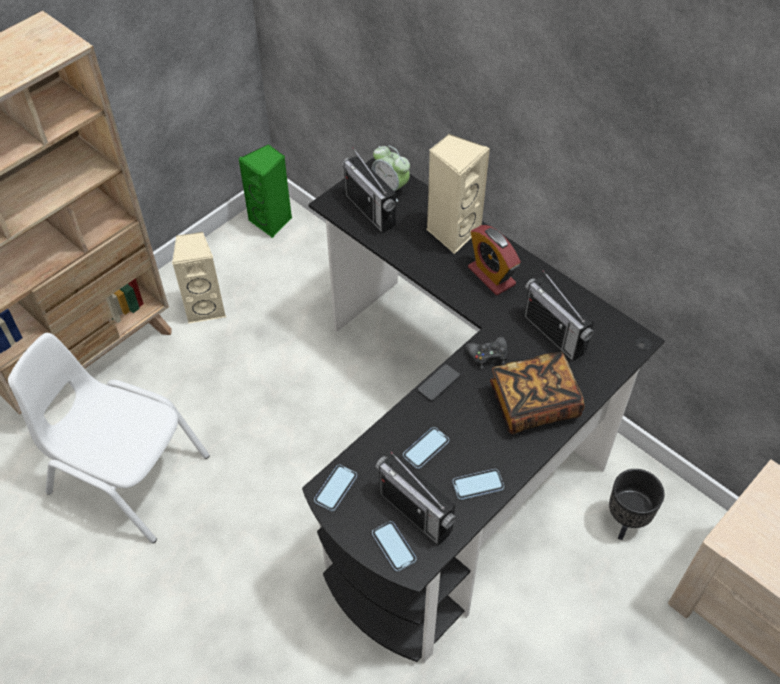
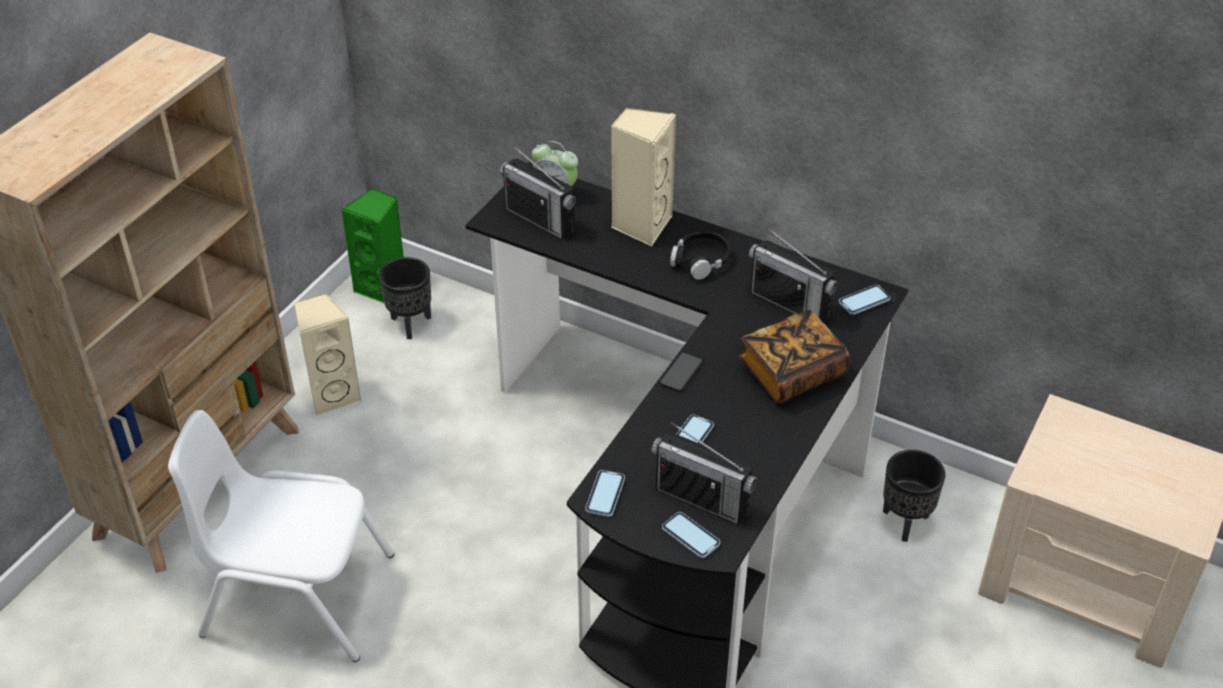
camera: 15 degrees left, 10 degrees down
(282, 257) = (410, 324): none -> black planter
(478, 485) = (760, 460): phone -> phone (864, 301)
(488, 355) = (725, 337): black game controller -> none
(491, 276) = (700, 260): alarm clock -> black headphones

